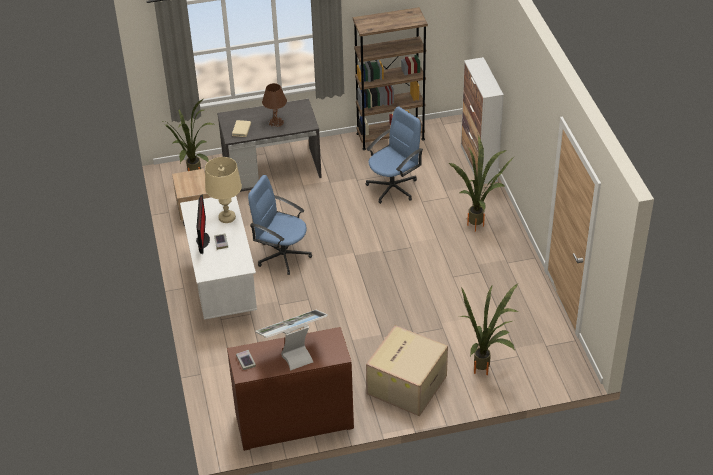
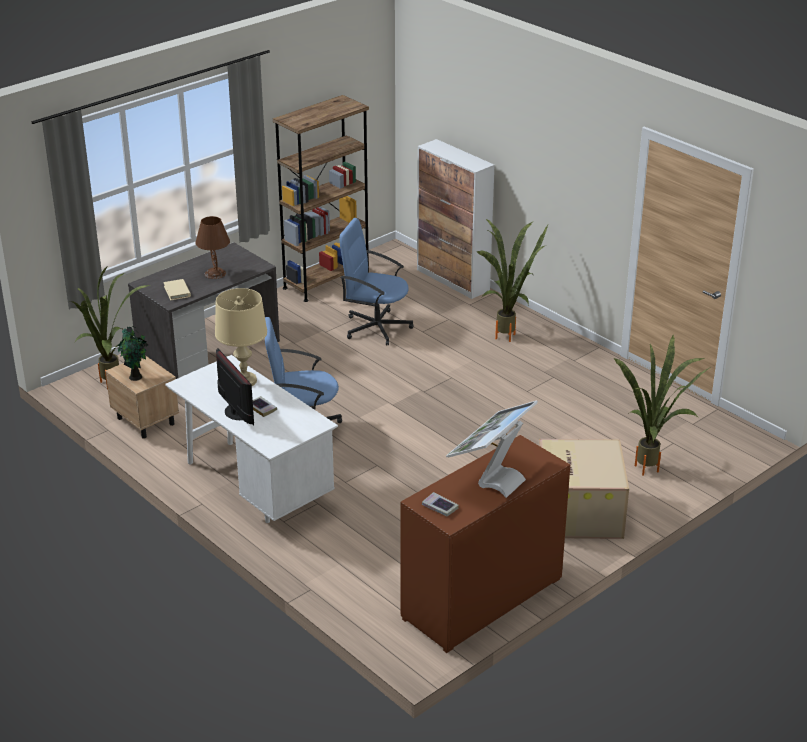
camera: 30 degrees left, 10 degrees down
(185, 185) = (136, 377): none -> potted plant
(393, 187) = (376, 327): blue office chair -> blue office chair turned 90 degrees counterclockwise

